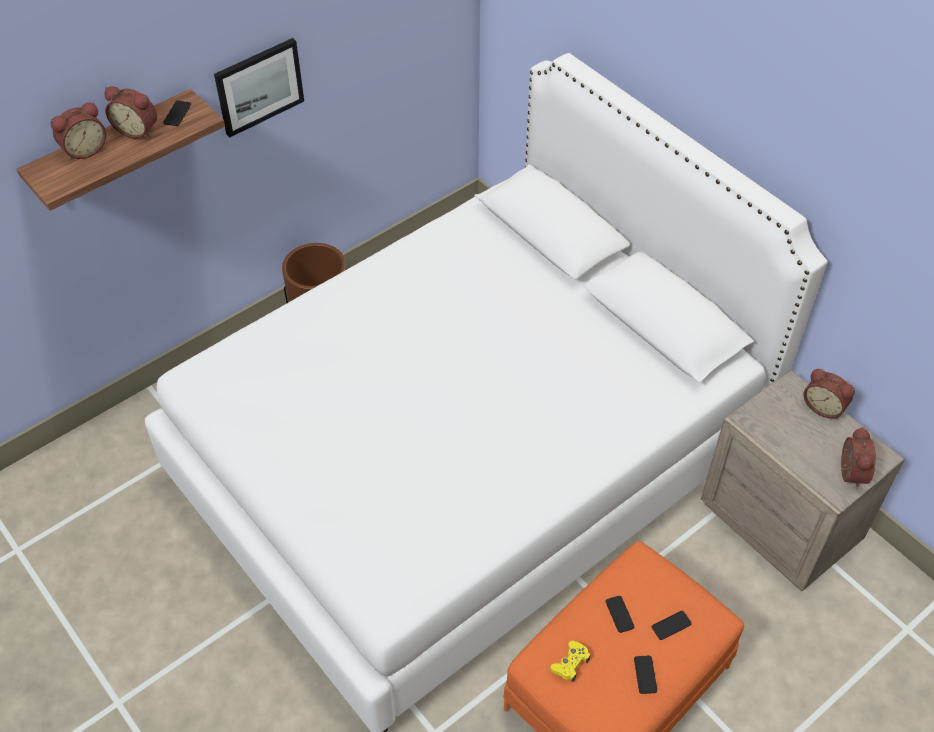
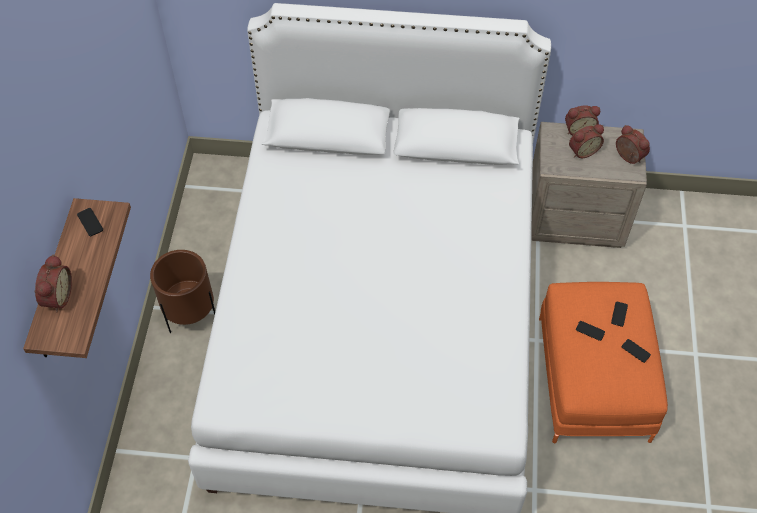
camera: 45 degrees left, 5 degrees up
(138, 130) = (77, 254): alarm clock -> alarm clock (582, 150)
(259, 86) = (98, 164): picture -> none
(570, 663) = (596, 378): yellow game controller -> none

